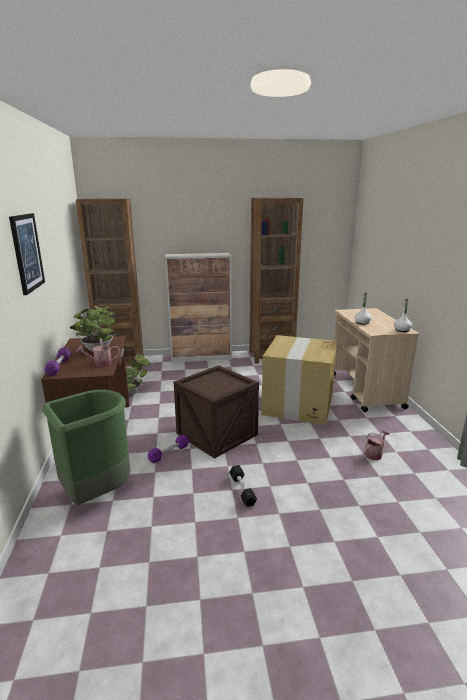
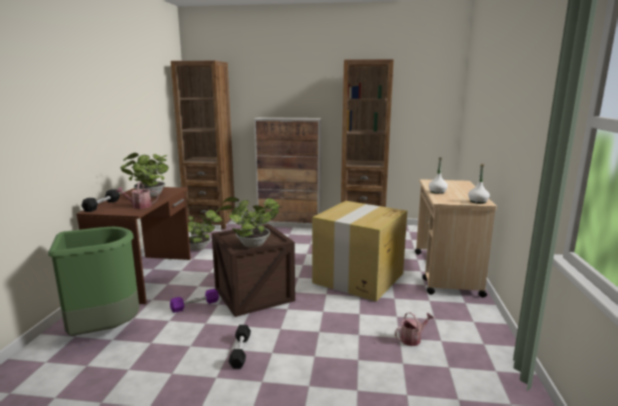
camera: 15 degrees right, 5 degrees down
(27, 252) = (79, 95): picture -> none
(59, 366) = (102, 205): purple dumbbell -> black dumbbell
(220, 390) = (250, 245): none -> potted plant

